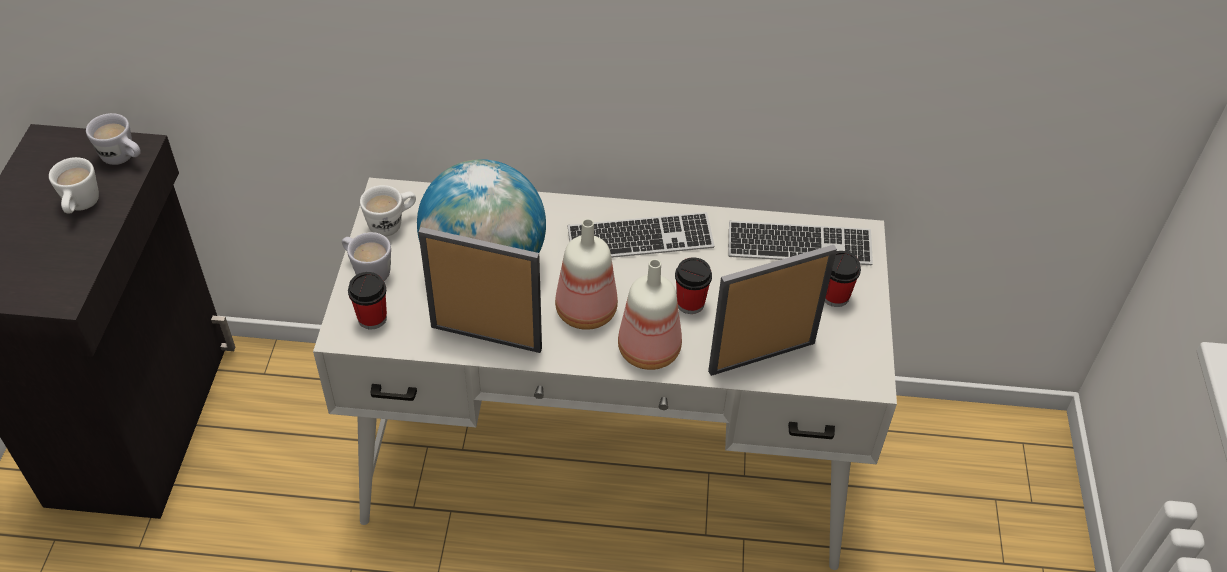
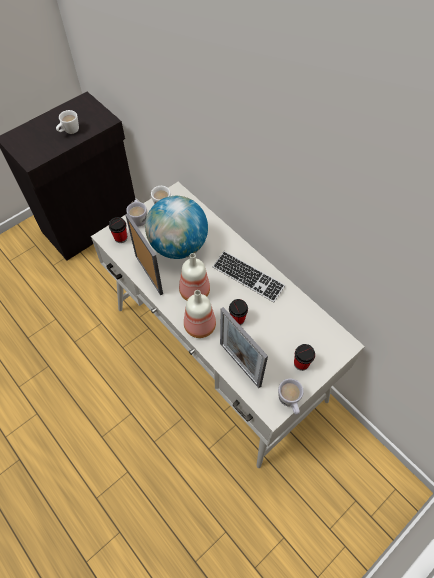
camera: 45 degrees right, 10 degrees up
(123, 159) = (99, 122): white mug -> white mug (289, 402)
(761, 357) = (240, 364): picture frame -> picture frame turned 150 degrees counterclockwise
(799, 246) = (311, 329): keyboard -> none

